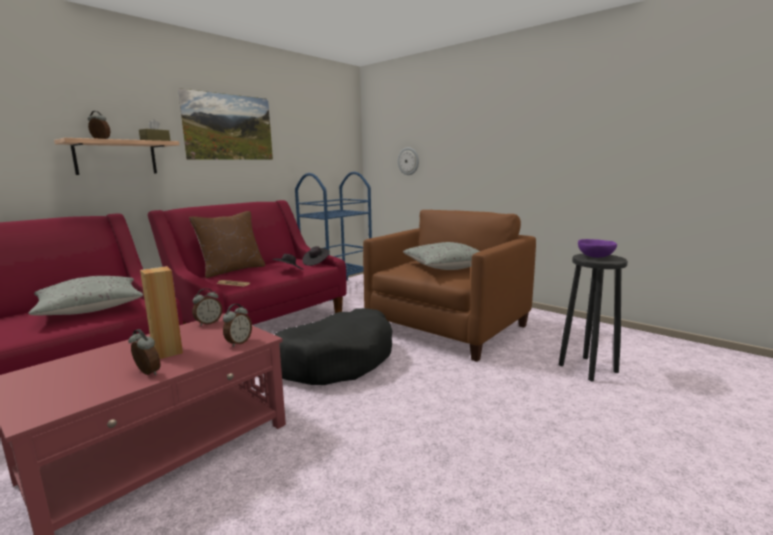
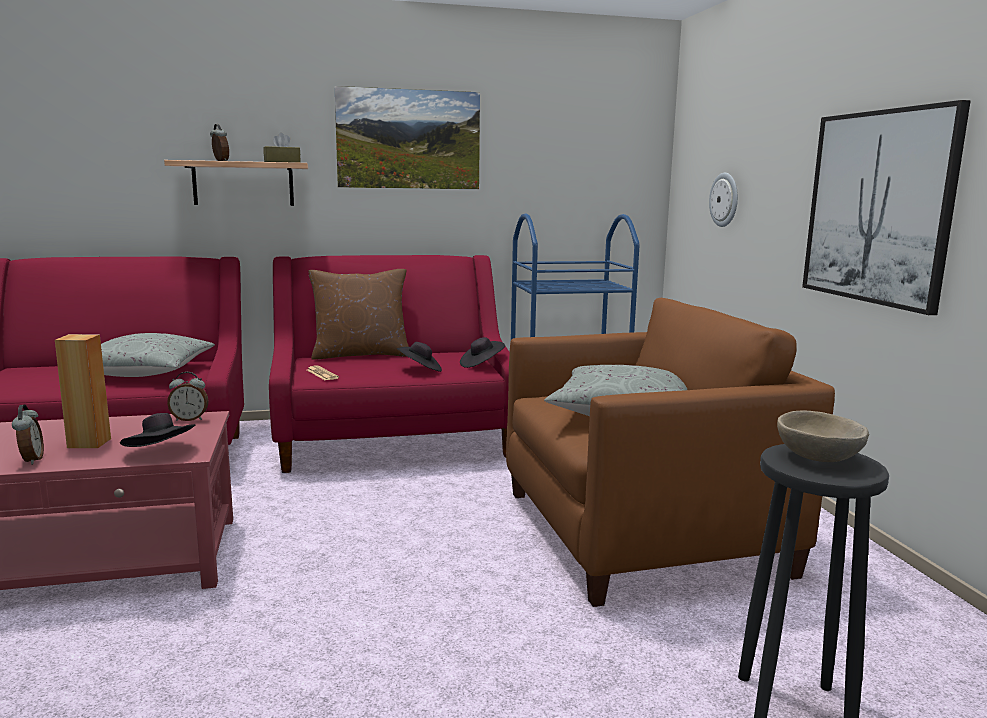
camera: 35 degrees right, 0 degrees up
(238, 342) = (161, 452): alarm clock -> black hat
(335, 360) = (396, 525): black dog bed -> none
(511, 158) = (878, 207): none -> picture
(595, 257) = (817, 458): purple bowl -> beige bowl

